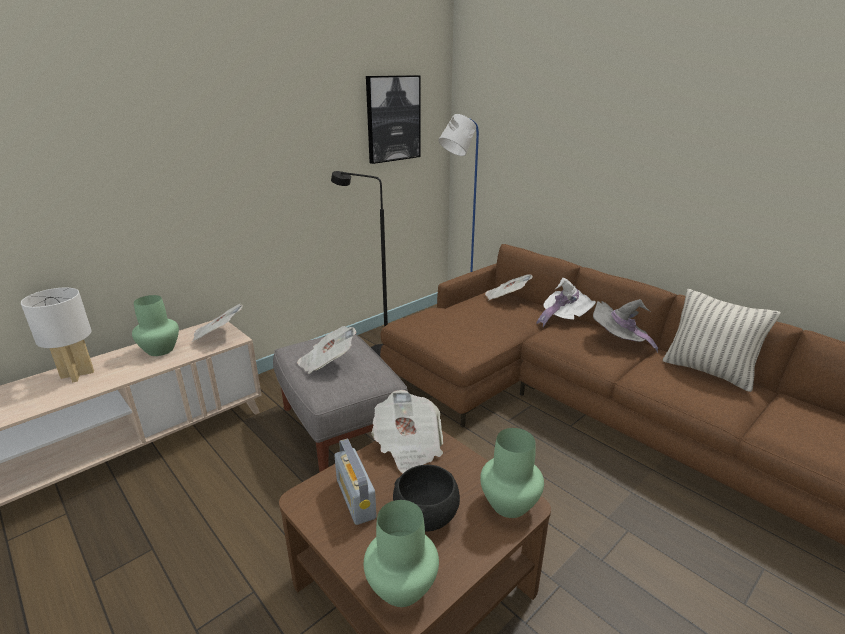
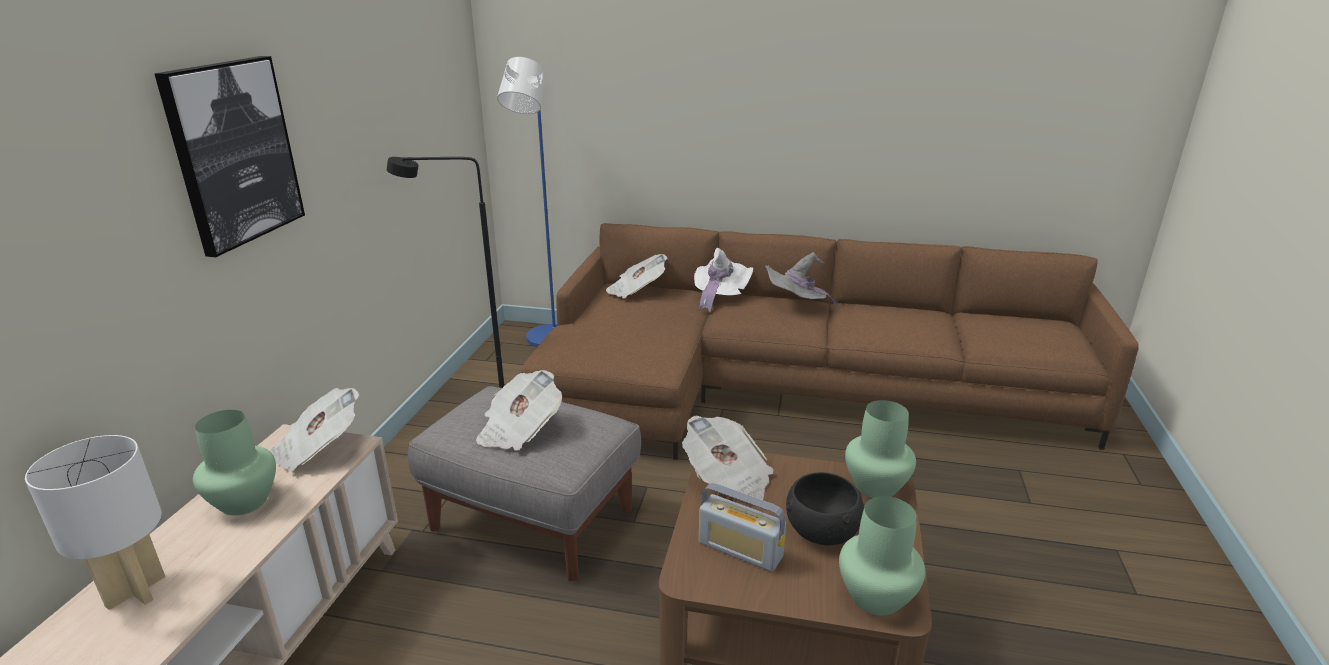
camera: 35 degrees left, 0 degrees up
(393, 119) = (425, 70): picture -> picture (234, 153)
(708, 371) = (894, 310): pillow -> none

